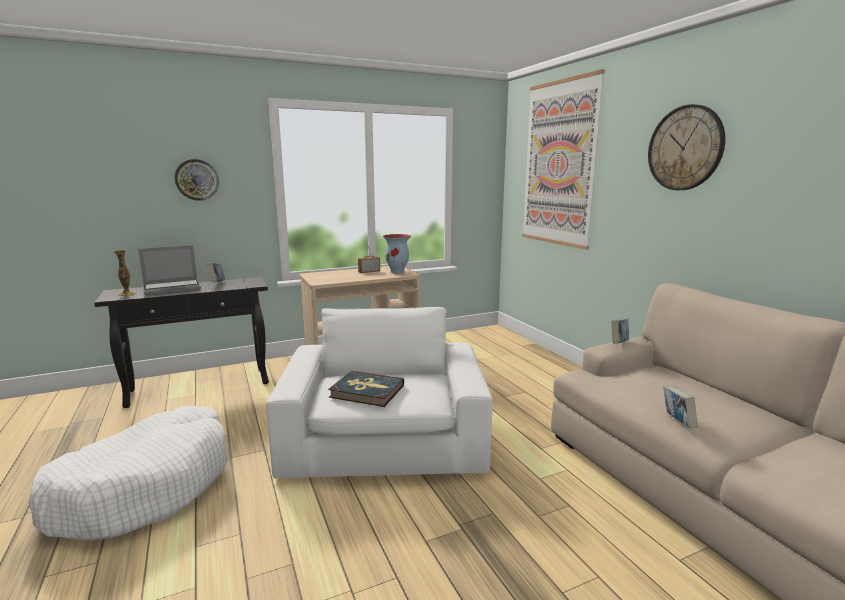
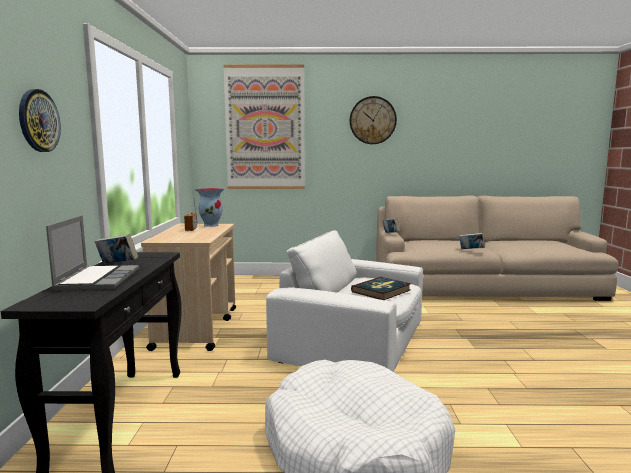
camera: 65 degrees left, 5 degrees down
(127, 294) = (80, 297): vase -> none

